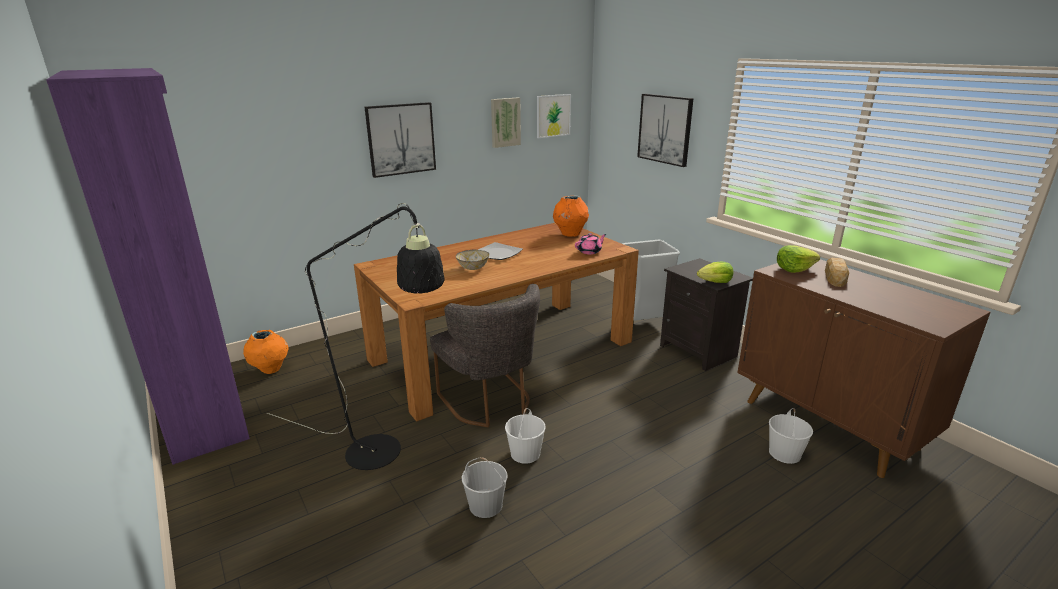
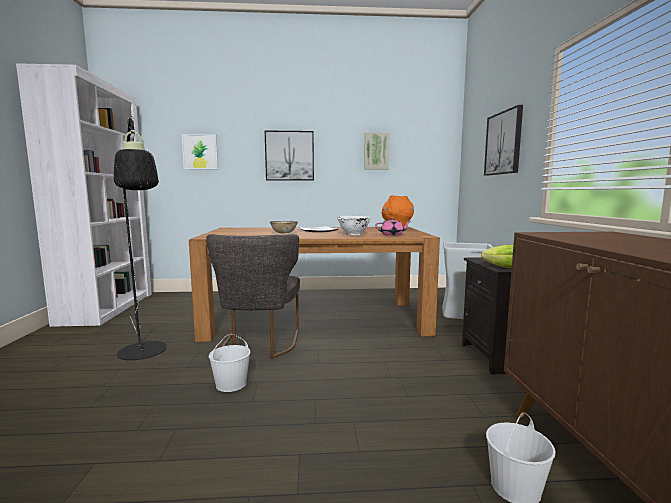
camera: 30 degrees right, 15 degrees down
(203, 410) = (107, 308): purple bookcase -> white bookcase
(270, 370) = (168, 299): orange vase -> none
(486, 505) = (145, 408): white bucket -> none
(552, 258) = (353, 234): none -> white bowl
(553, 115) = (421, 150): picture -> picture (200, 152)
(794, 269) = (573, 234): lettuce -> none
(835, 276) = (631, 239): bread -> none

